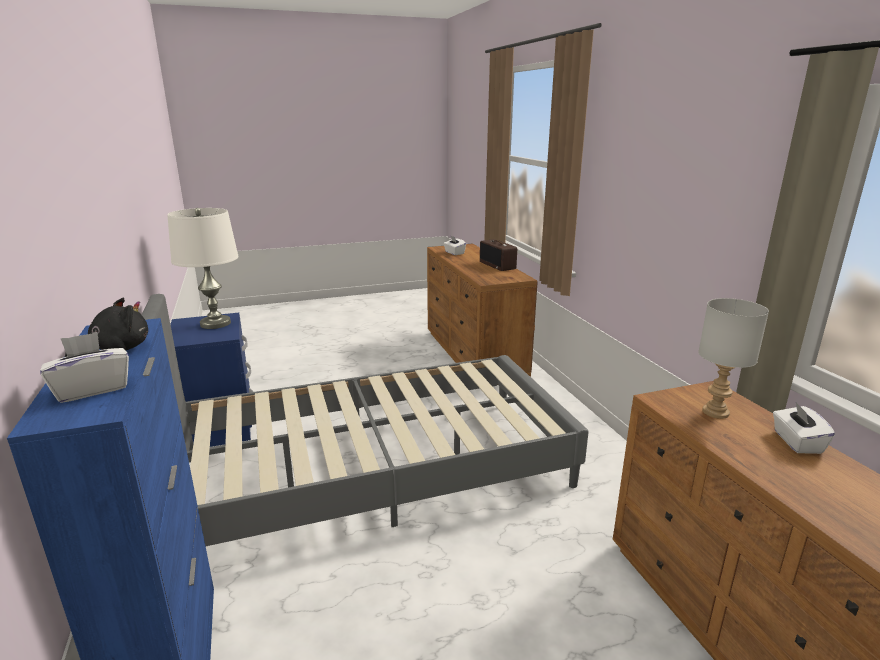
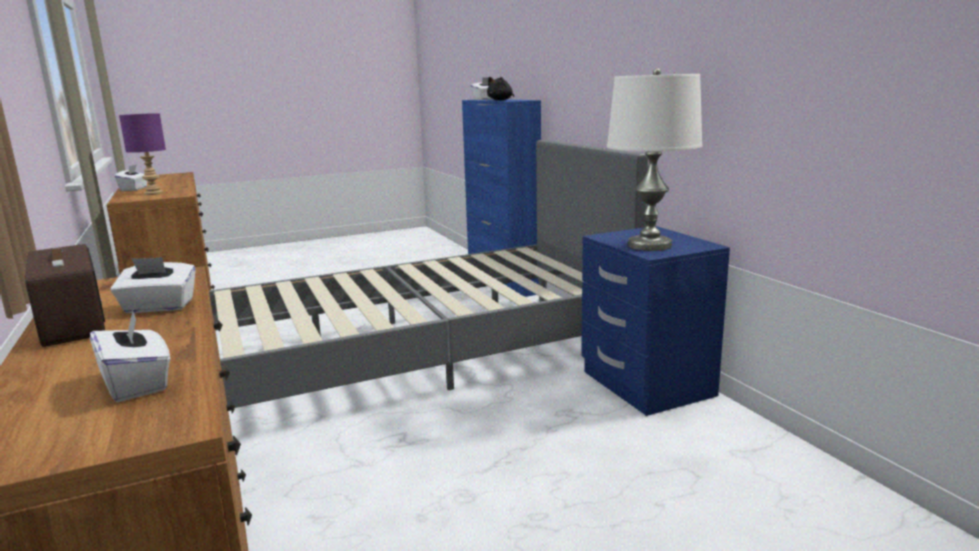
camera: 175 degrees right, 5 degrees down
(474, 268) = (159, 307): none -> white tissue box
(716, 412) = (153, 193): grey table lamp -> purple table lamp

